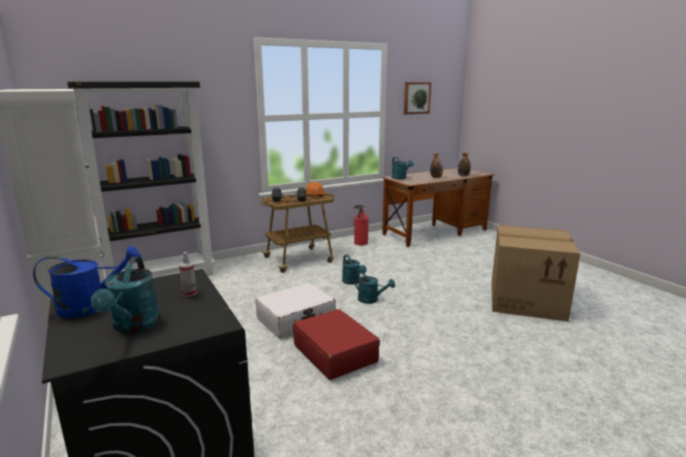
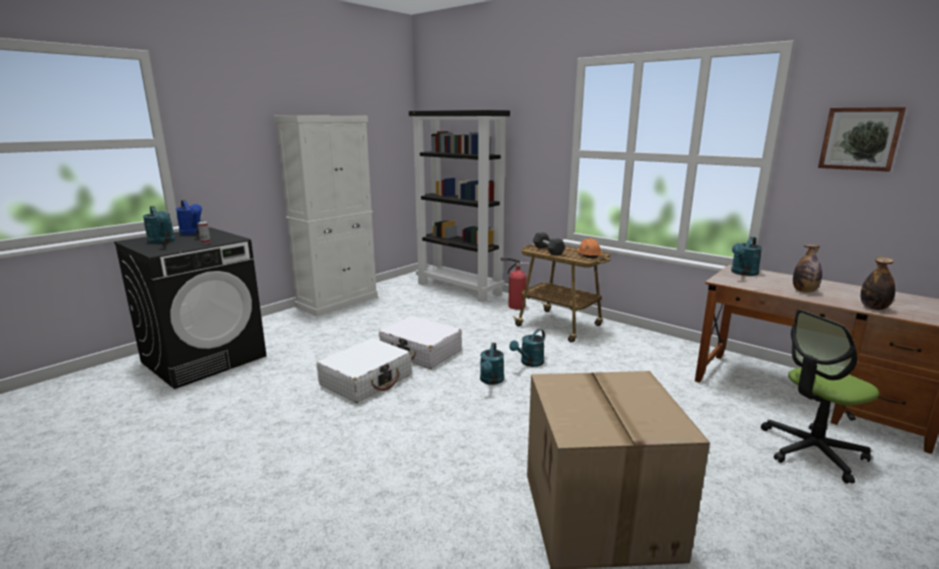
camera: 70 degrees right, 0 degrees up
(133, 326) = (163, 242): turquoise watering can -> turquoise watering can turned 105 degrees counterclockwise
(335, 353) = (366, 380): red suitcase -> white suitcase
(360, 243) = (657, 348): fire extinguisher -> fire extinguisher (514, 306)
(480, 246) = (812, 451): none -> office chair

